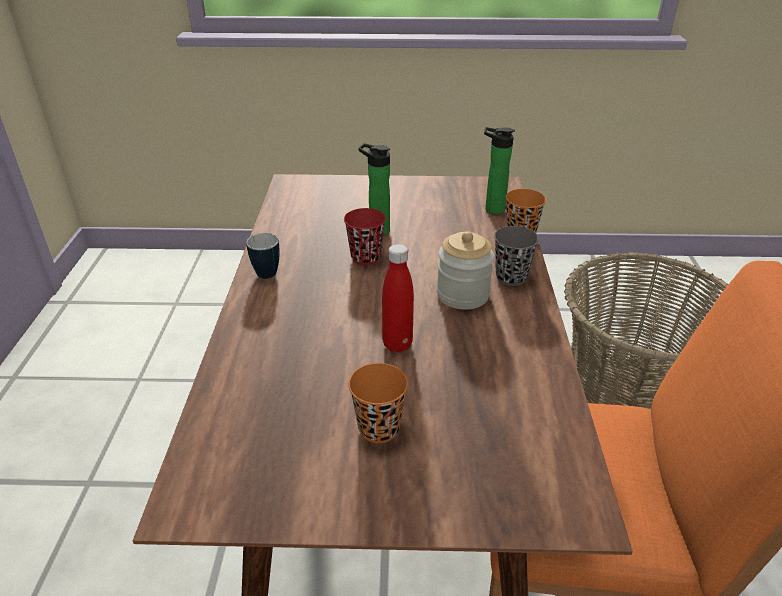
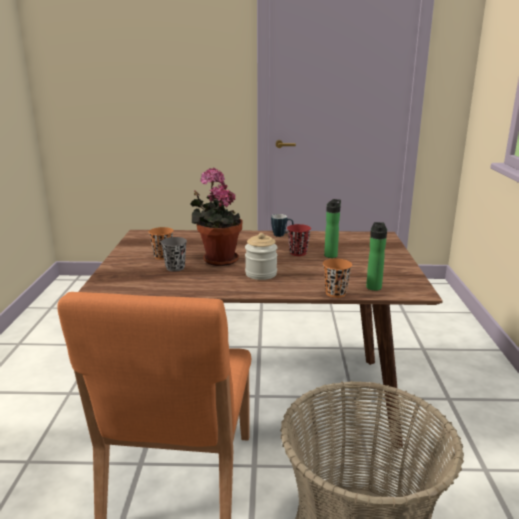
camera: 90 degrees right, 15 degrees down
(397, 344) = (218, 259): red bottle -> potted plant
(511, 277) = (280, 287): grey cup -> grey cup (175, 268)

